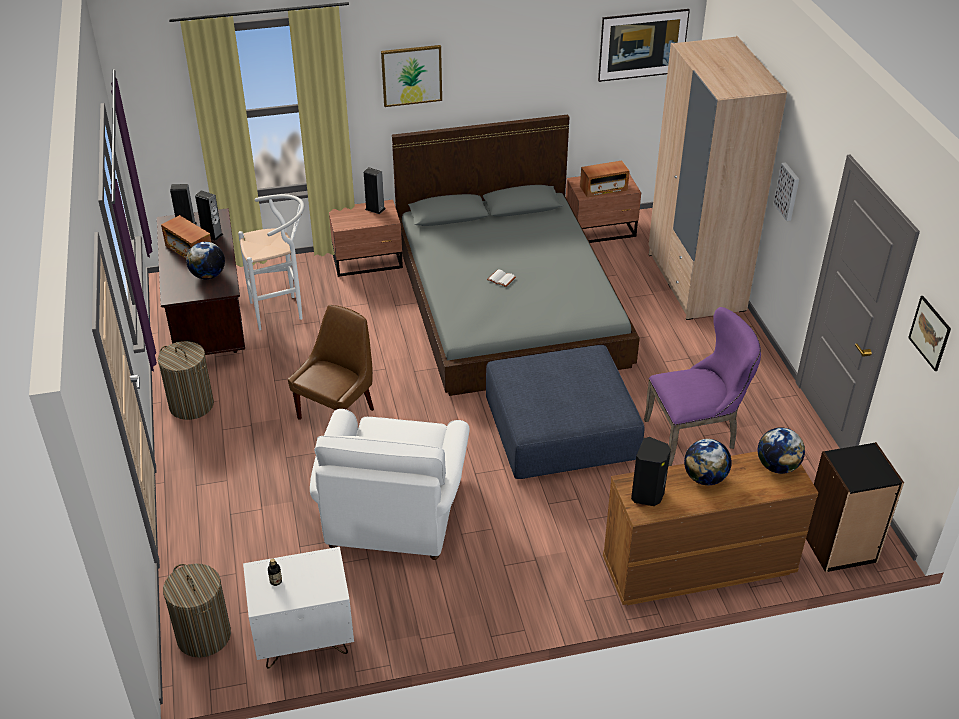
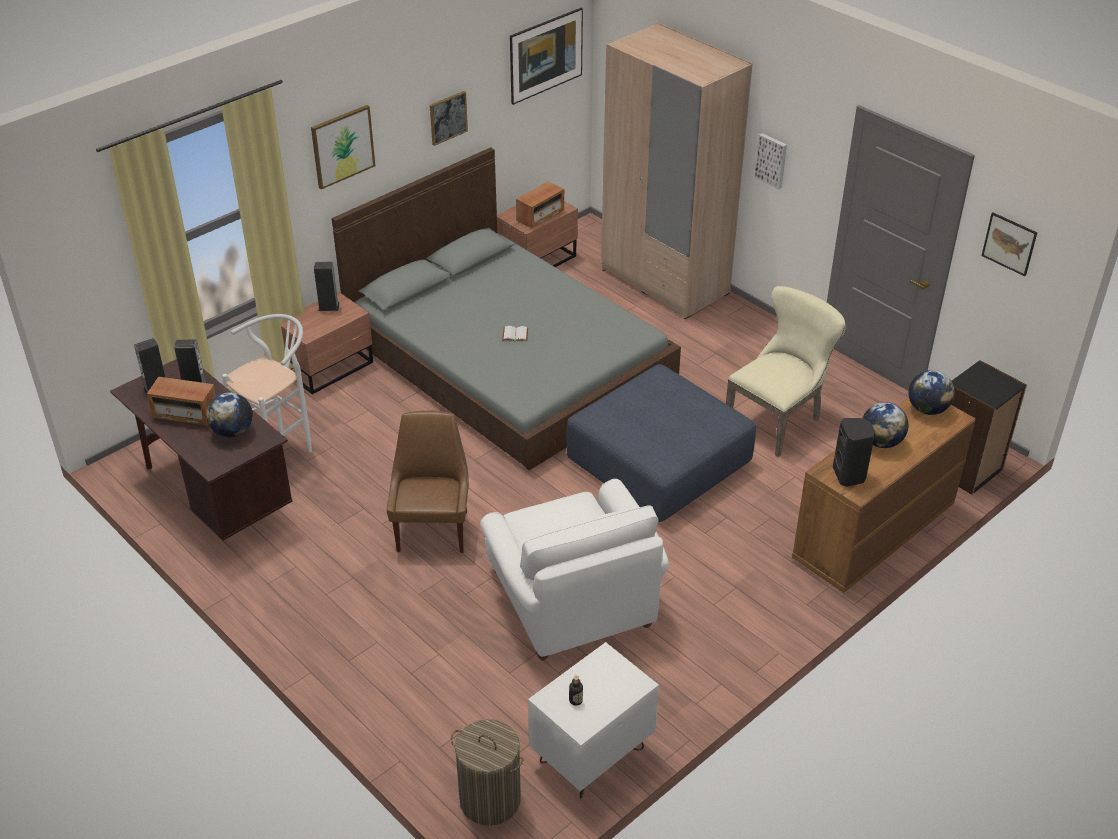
camera: 30 degrees left, 0 degrees up
(191, 405) = (269, 583): laundry basket -> none
(526, 76) = (448, 117): none -> picture
(696, 435) = (778, 420): purple chair -> beige chair

